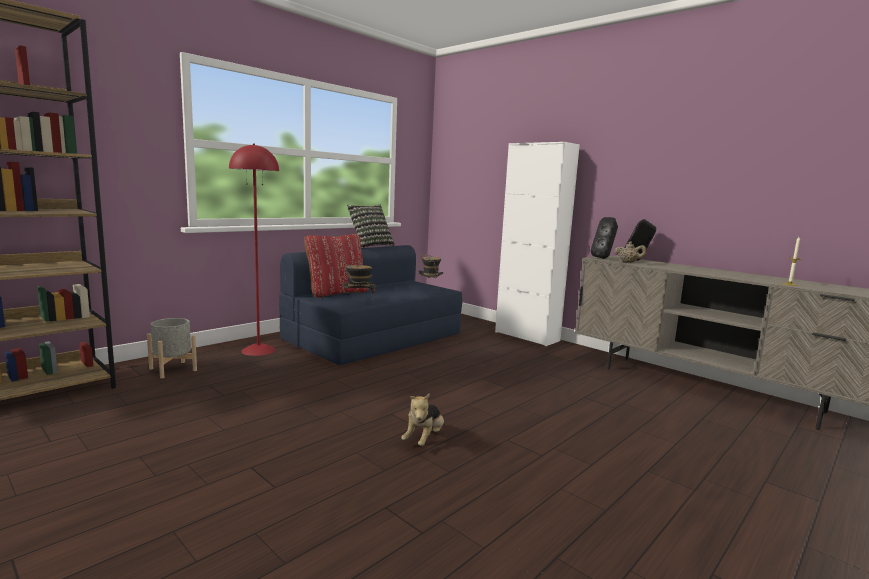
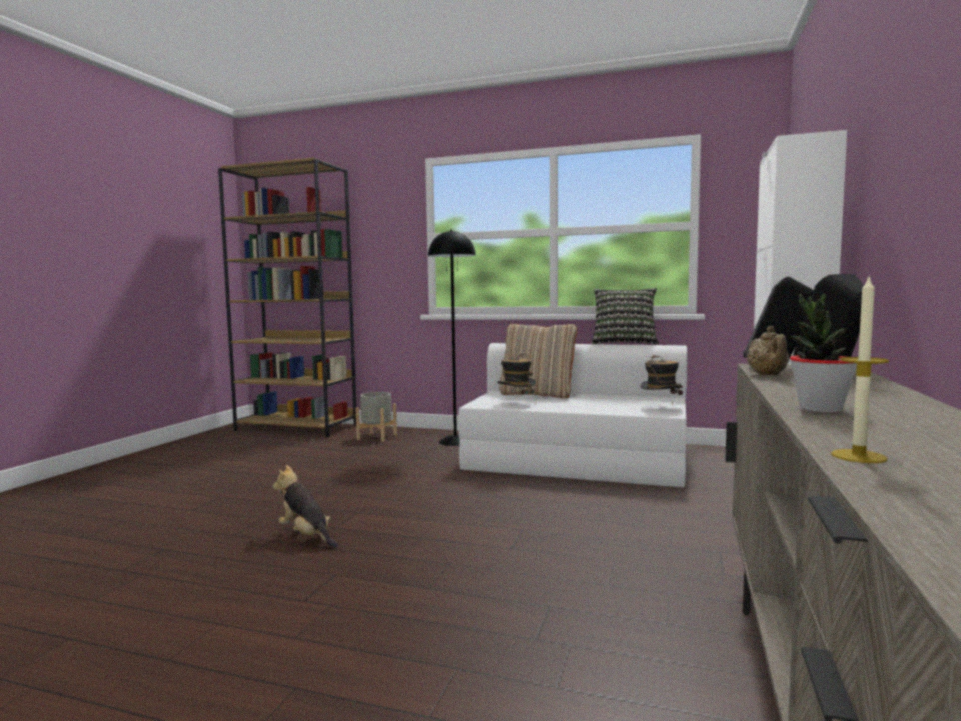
camera: 65 degrees right, 5 degrees down
(258, 350) = (455, 441): red floor lamp -> black floor lamp
(337, 293) = (537, 394): red pillow -> beige pillow
(373, 336) = (576, 459): blue sofa -> white sofa
(424, 439) = (306, 536): plush toy -> plush toy turned 45 degrees clockwise
(715, 273) = (820, 409): none -> potted plant

